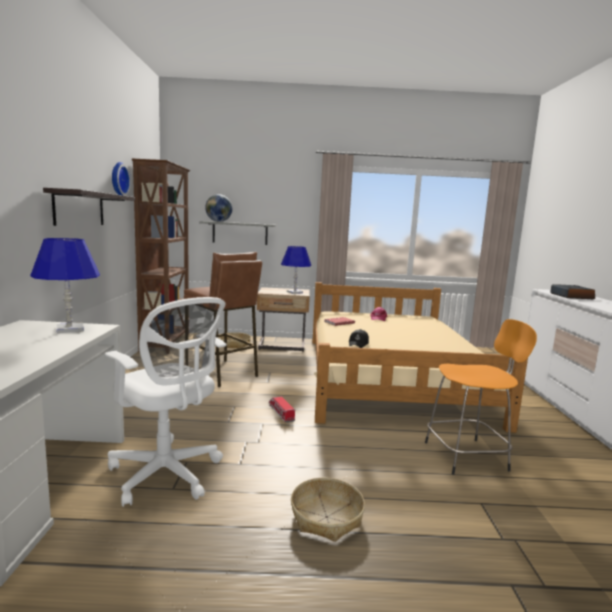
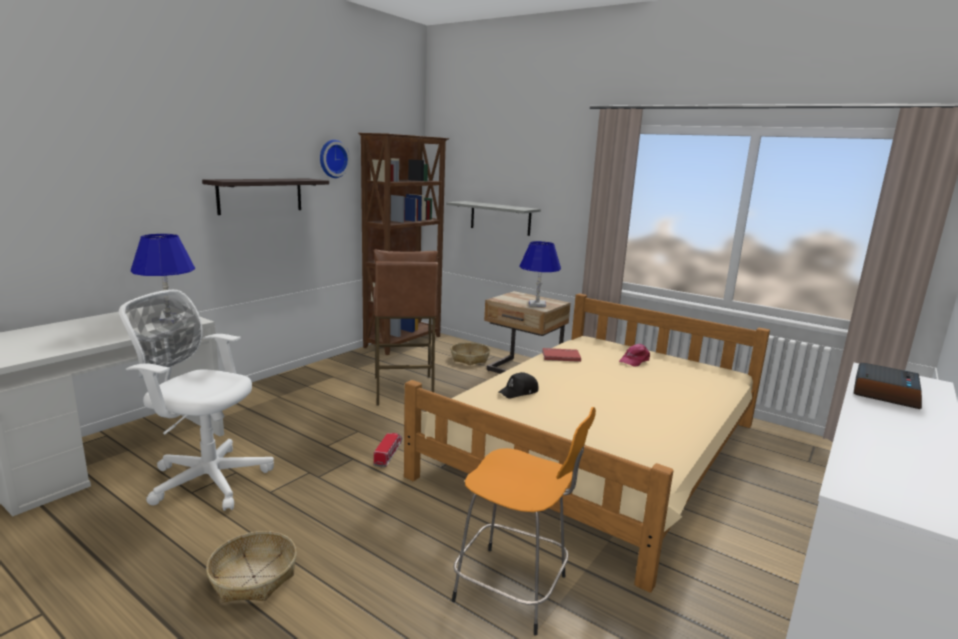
camera: 35 degrees right, 5 degrees up
(167, 475) = (206, 478): white office chair -> white office chair turned 120 degrees clockwise
(218, 221) = (470, 203): globe -> none

